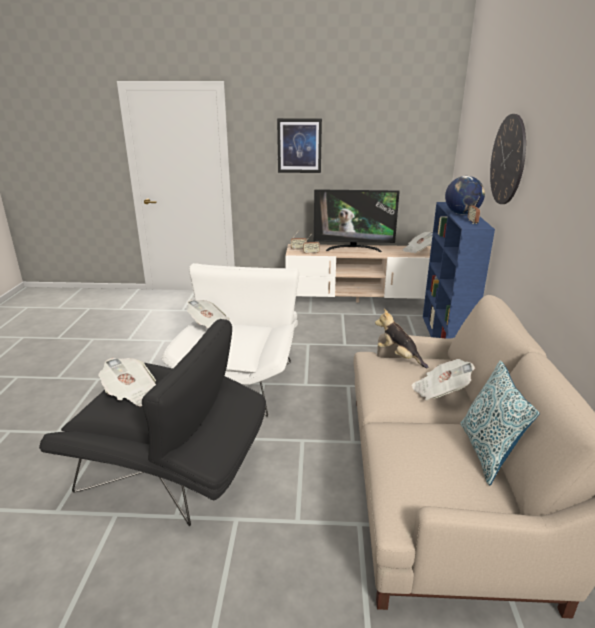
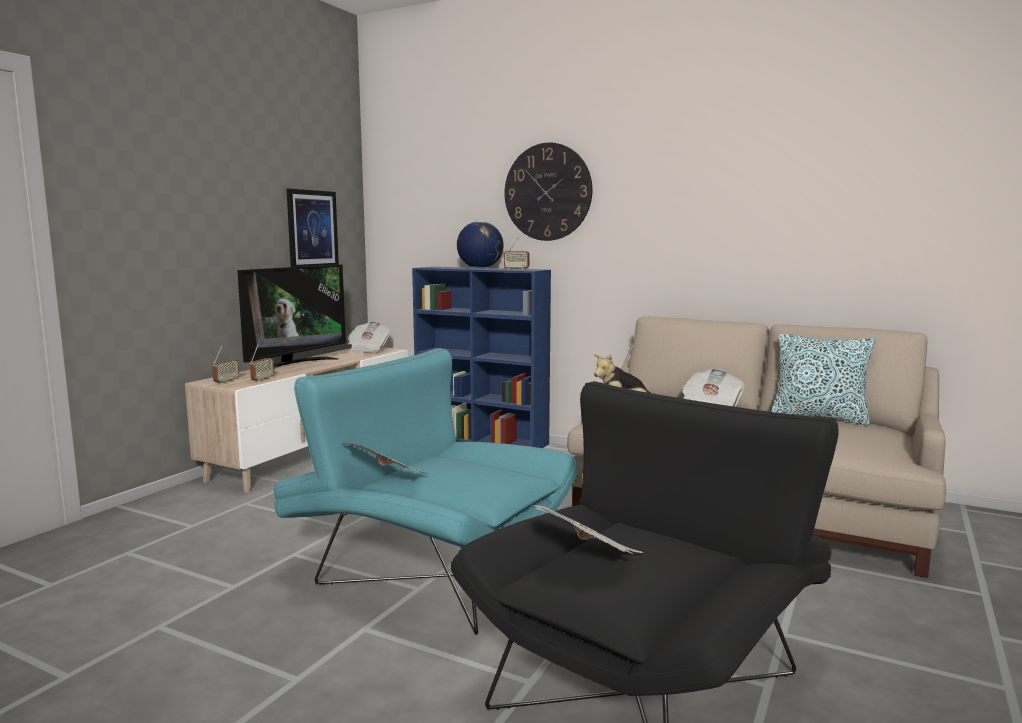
camera: 65 degrees left, 15 degrees down
(242, 378) = (427, 569): white armchair -> turquoise armchair
(299, 146) = (182, 199): picture -> picture (312, 229)

